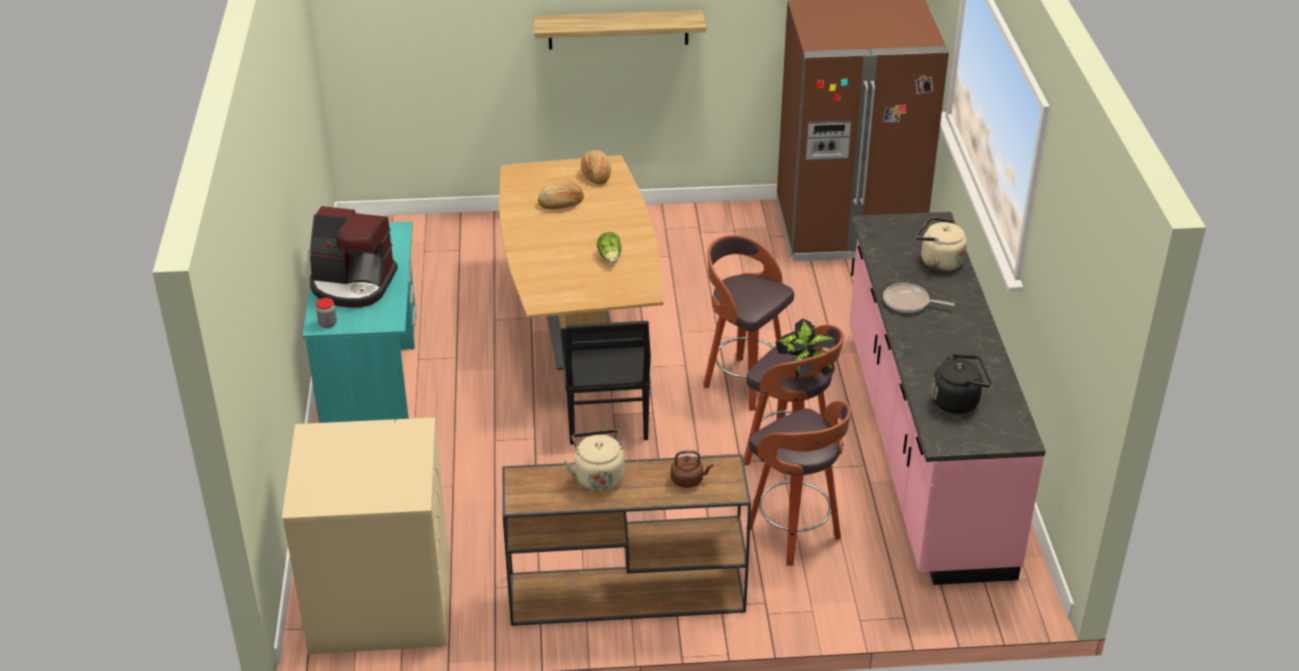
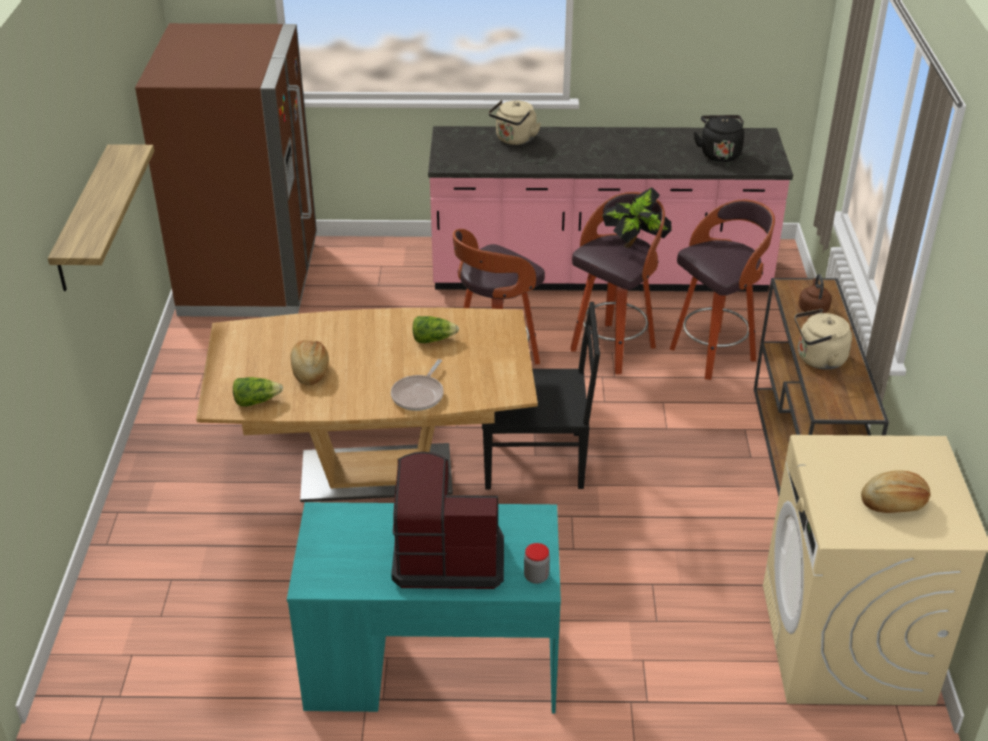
camera: 85 degrees left, 0 degrees up
(352, 284) = (447, 555): coffee machine -> coffee machine turned 105 degrees counterclockwise
(521, 186) = (256, 401): none -> lettuce
(596, 175) = (252, 342): bread -> bread (894, 503)
(909, 302) = (577, 159): frying pan -> frying pan (419, 395)

